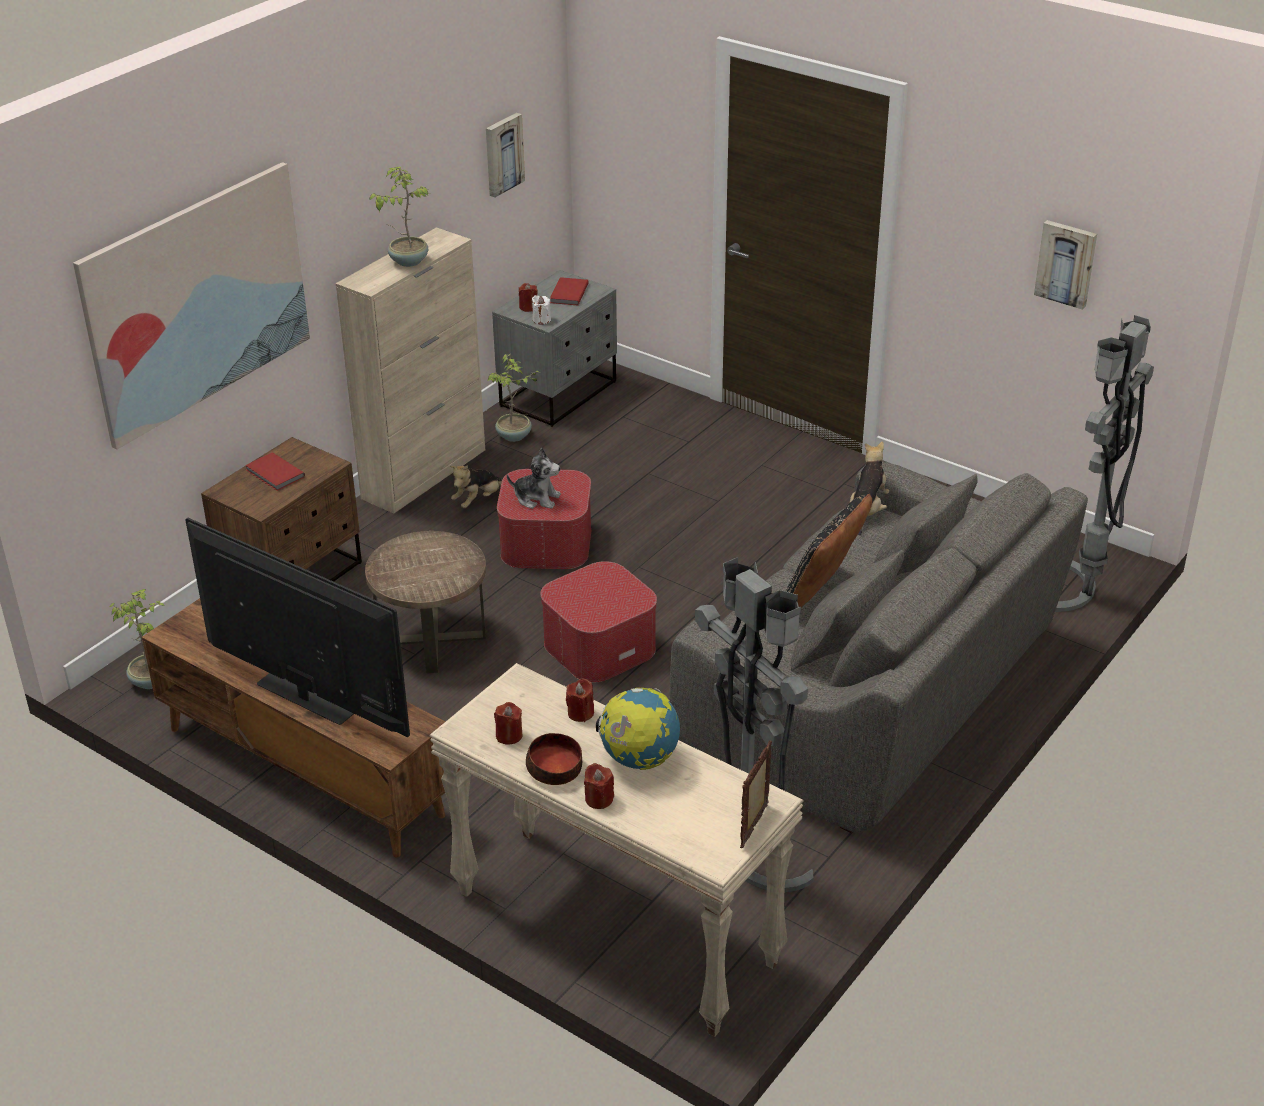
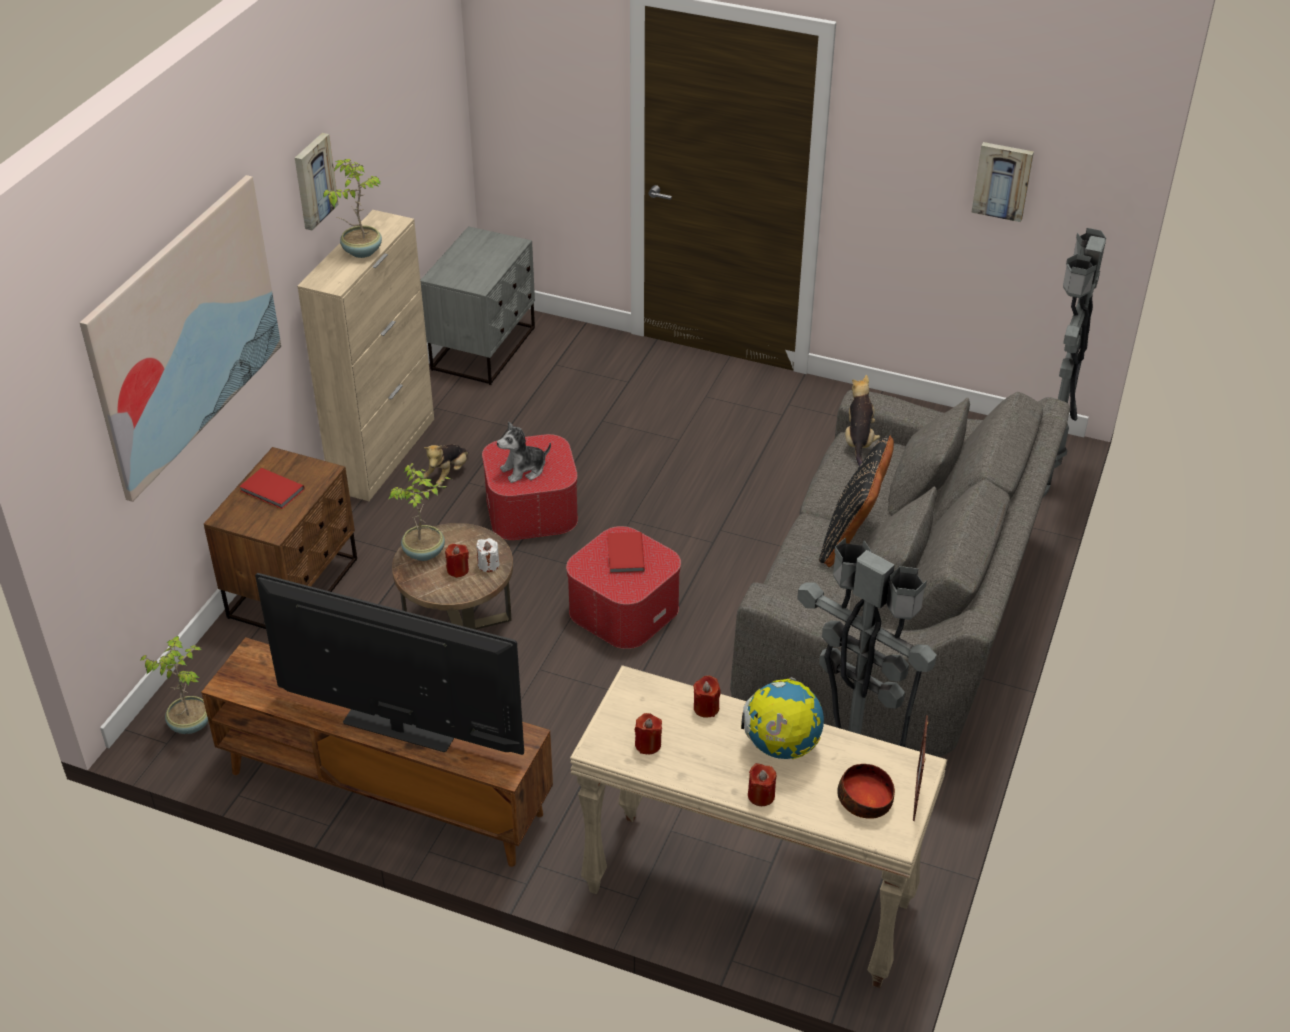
camera: 15 degrees left, 5 degrees up
(503, 154) = (418, 123): picture -> picture (313, 181)
(514, 436) = (457, 400): potted plant -> potted plant (425, 553)
(528, 307) = (454, 271): red candle -> red candle (458, 570)
(537, 498) = (524, 470): plush toy -> plush toy turned 150 degrees clockwise
(541, 320) = (472, 283): white candle -> white candle (488, 565)
(554, 769) = (706, 772): bowl -> bowl (865, 800)
(568, 293) = (487, 251): red book -> red book (624, 555)

